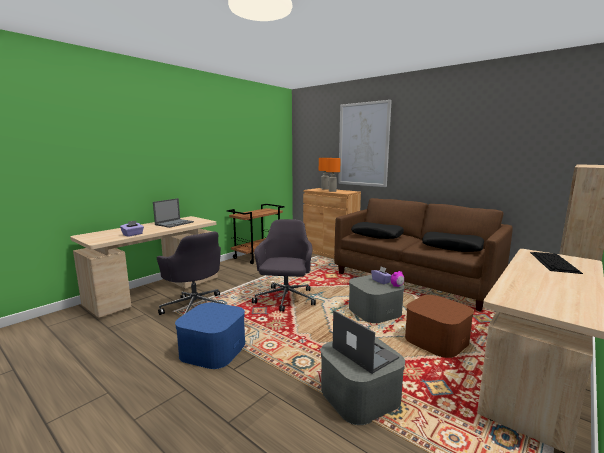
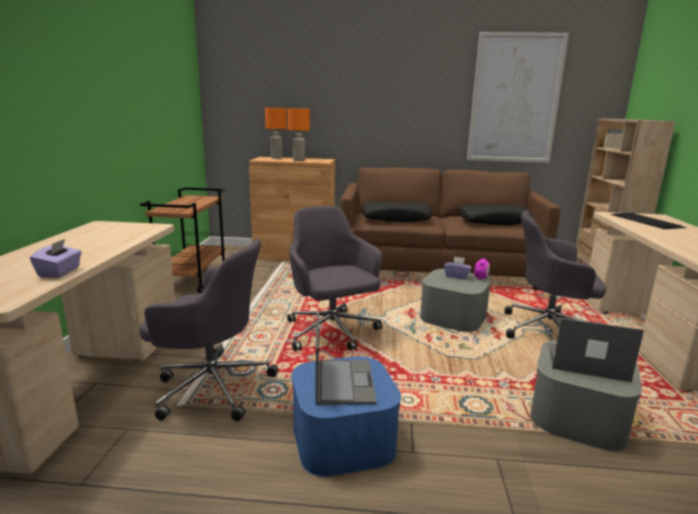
camera: 35 degrees left, 5 degrees up
(175, 223) = (98, 238): laptop -> laptop (343, 381)
(363, 144) = (336, 89): picture -> picture (514, 99)
(436, 340) = (549, 330): brown storage box -> grey office chair

